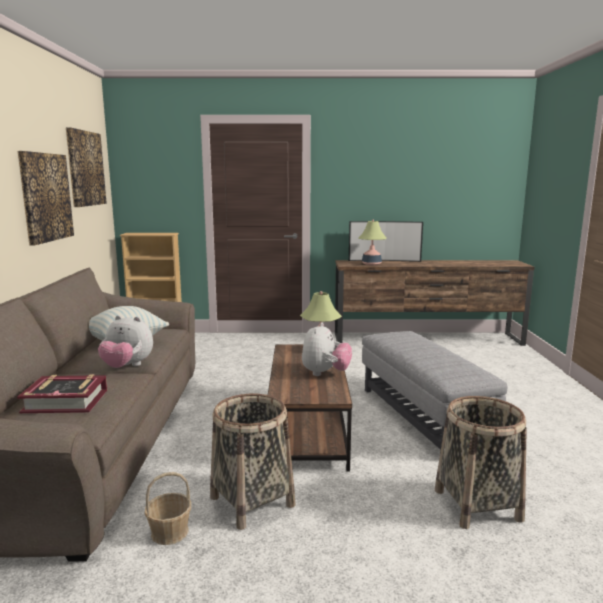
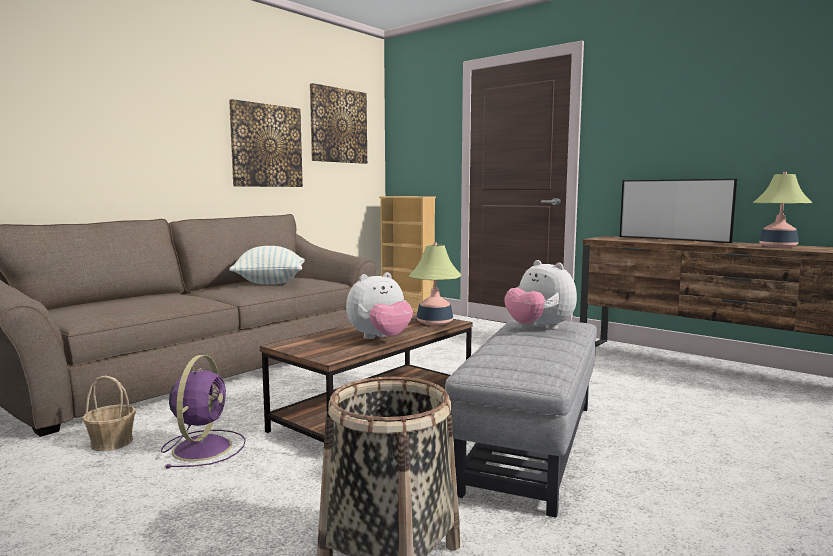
camera: 40 degrees right, 5 degrees down
(66, 401) = (124, 304): book -> none
(127, 367) = (225, 296): plush toy -> plush toy (539, 328)
(252, 501) = (203, 447): basket -> purple fan
(371, 264) = (638, 240): table lamp -> table lamp (778, 246)

